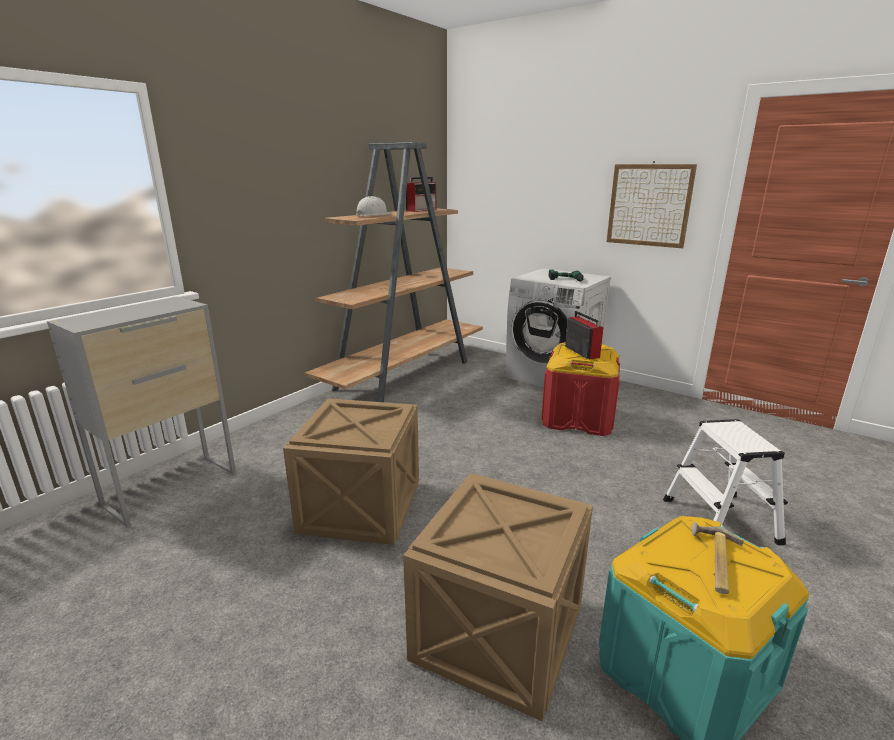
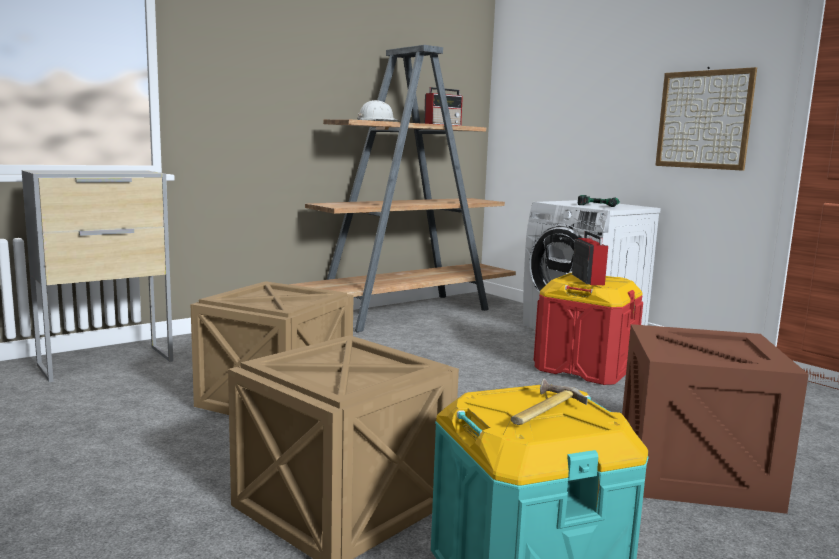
camera: 15 degrees right, 10 degrees down
(720, 521) = (694, 471): white step ladder -> crate

